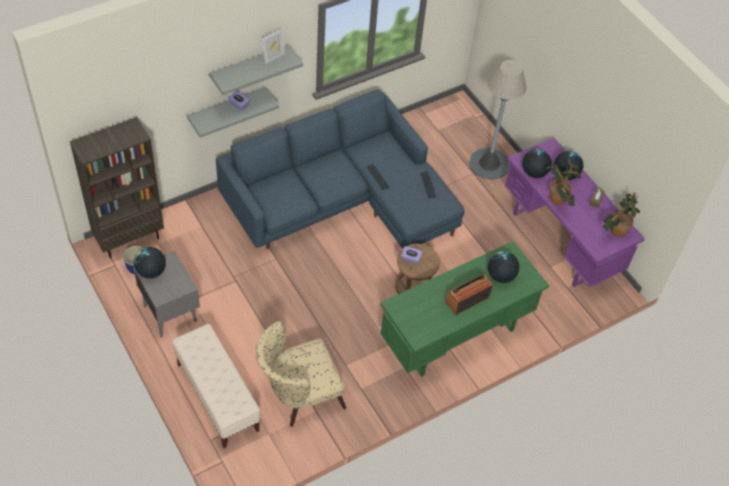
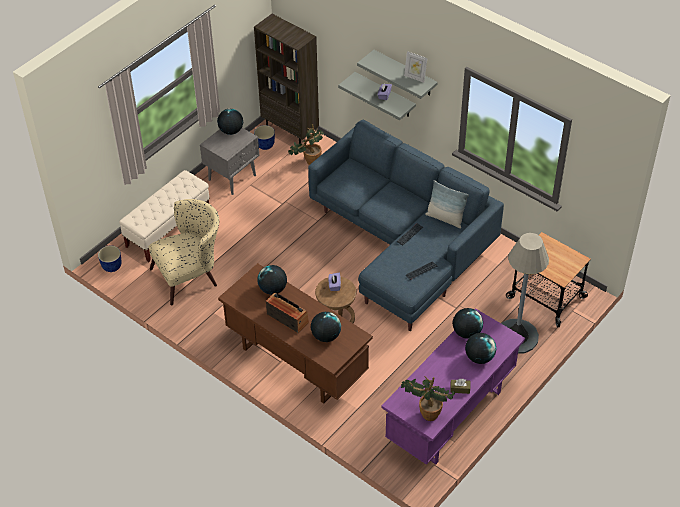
camera: 75 degrees right, 5 degrees down
(247, 471) = (111, 267): none -> planter
(298, 394) = (191, 275): beige armchair -> beige armchair turned 105 degrees clockwise
(369, 144) = (445, 218): none -> pillow
(423, 300) = (273, 289): none -> globe
(453, 128) = (546, 297): none -> cart
(455, 337) = (295, 362): green desk -> brown desk
(557, 202) = (438, 358): potted plant -> potted plant (309, 161)

